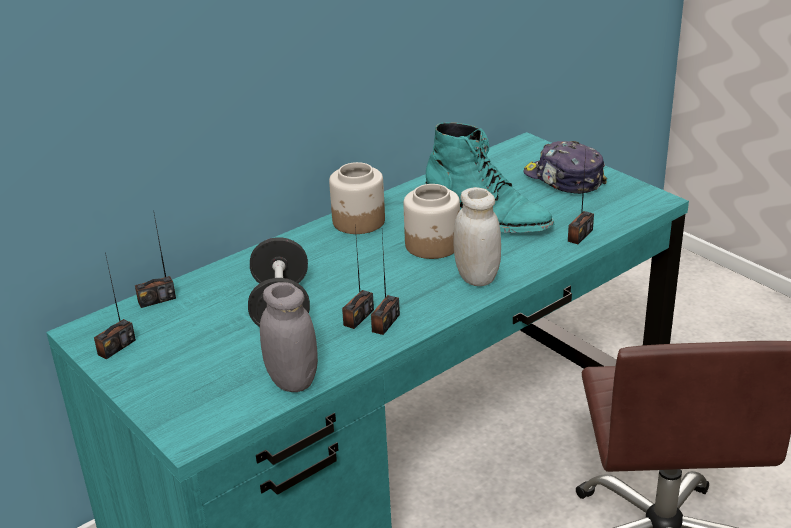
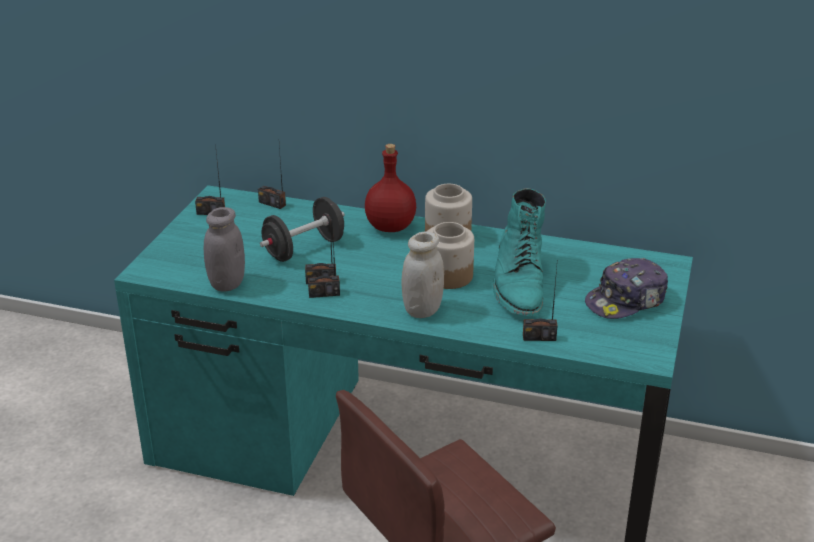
camera: 55 degrees right, 0 degrees up
(305, 245) = (391, 227): none -> red bottle
(563, 179) = (626, 301): cap -> cap turned 135 degrees counterclockwise

